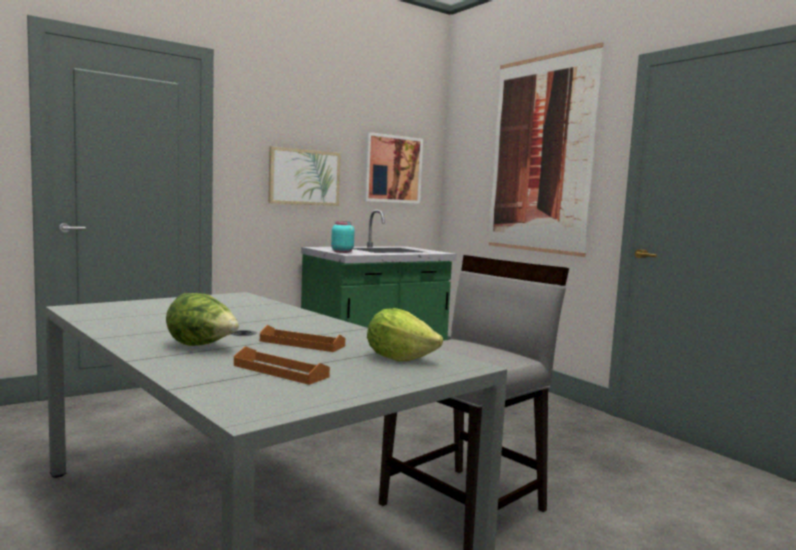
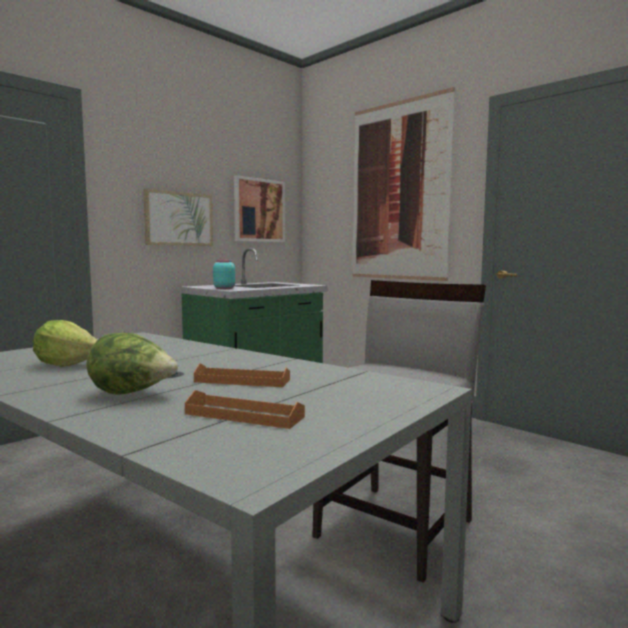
camera: 10 degrees left, 0 degrees up
(399, 358) = (357, 387): lettuce -> lettuce (66, 364)

